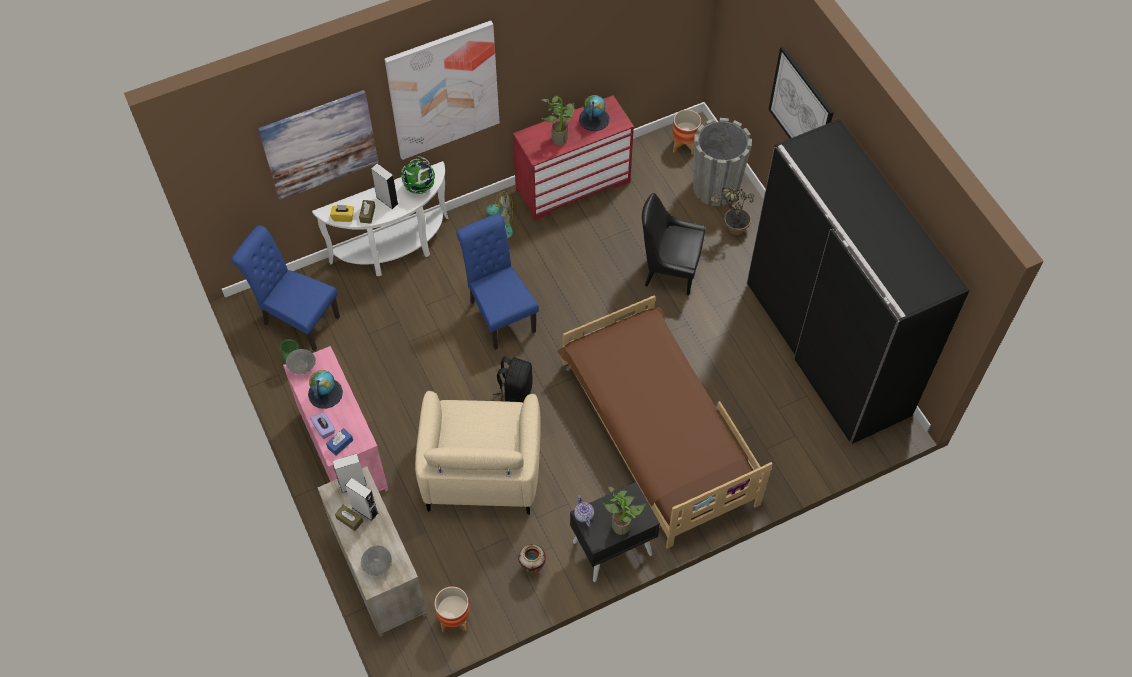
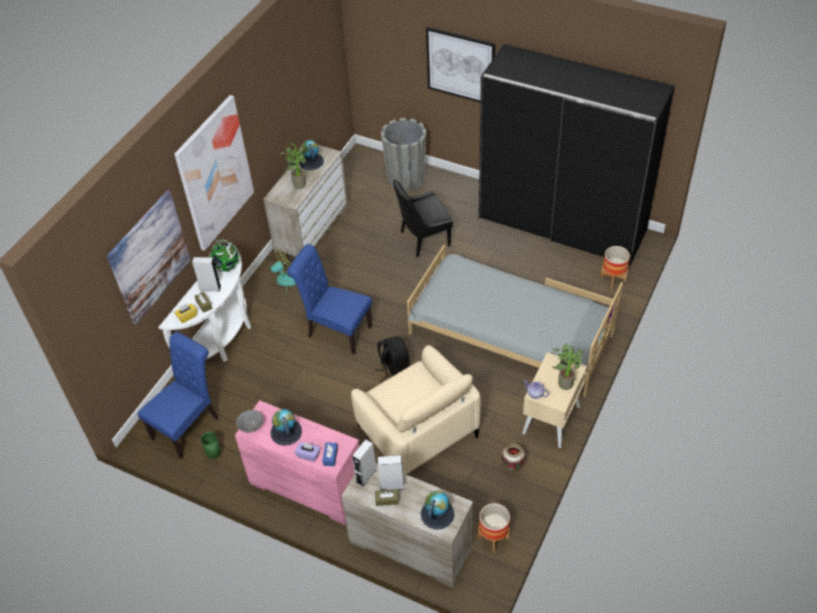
camera: 35 degrees left, 10 degrees down
(297, 319) = (189, 425): blue chair -> blue chair turned 135 degrees clockwise
(378, 565) = (437, 514): grey bowl -> globe
(573, 185) = (311, 228): red dresser -> beige dresser
(612, 548) = (551, 420): black nightstand -> beige nightstand
(657, 432) = (509, 334): brown bed -> grey bed
(684, 145) = (363, 167): planter -> planter (613, 279)
(730, 229) = (438, 196): potted plant -> none

